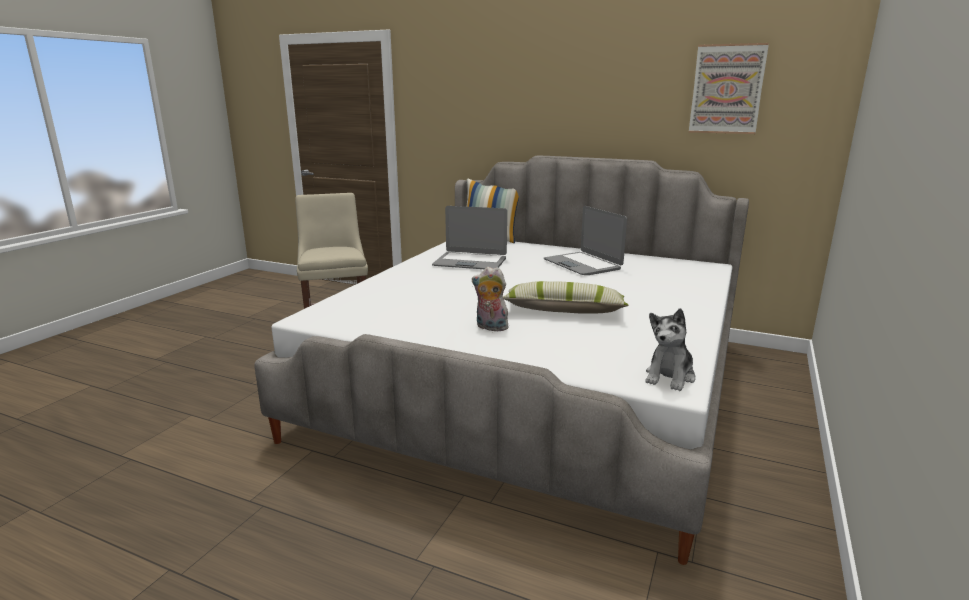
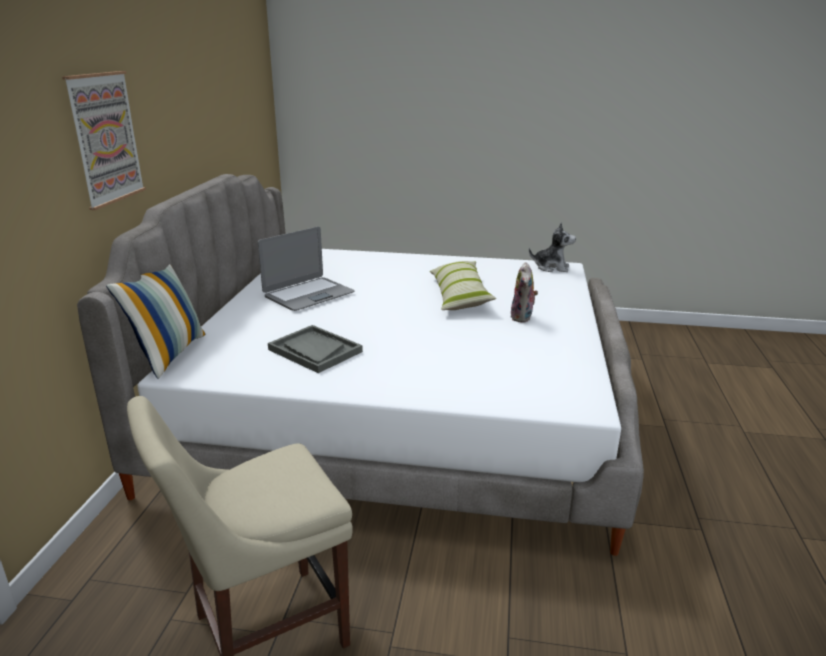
camera: 105 degrees left, 5 degrees up
(470, 262) = (314, 350): laptop -> grey tray
(727, 89) = (232, 87): picture -> picture (105, 138)

